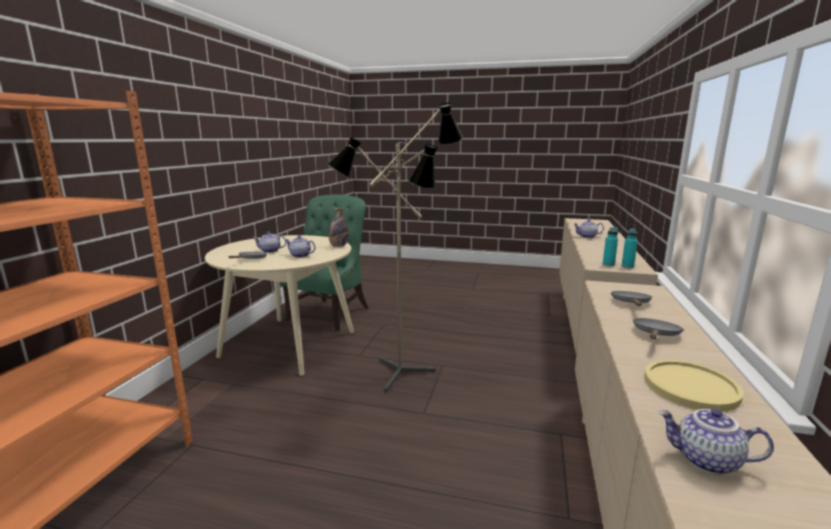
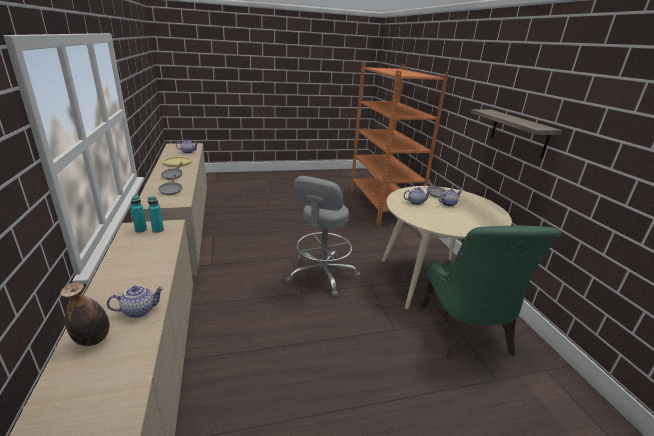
camera: 150 degrees right, 10 degrees up
(210, 160) = (518, 133): none -> shelf
(338, 246) = (418, 220): bottle -> bottle (93, 339)
(402, 378) = (321, 275): floor lamp -> grey stool

